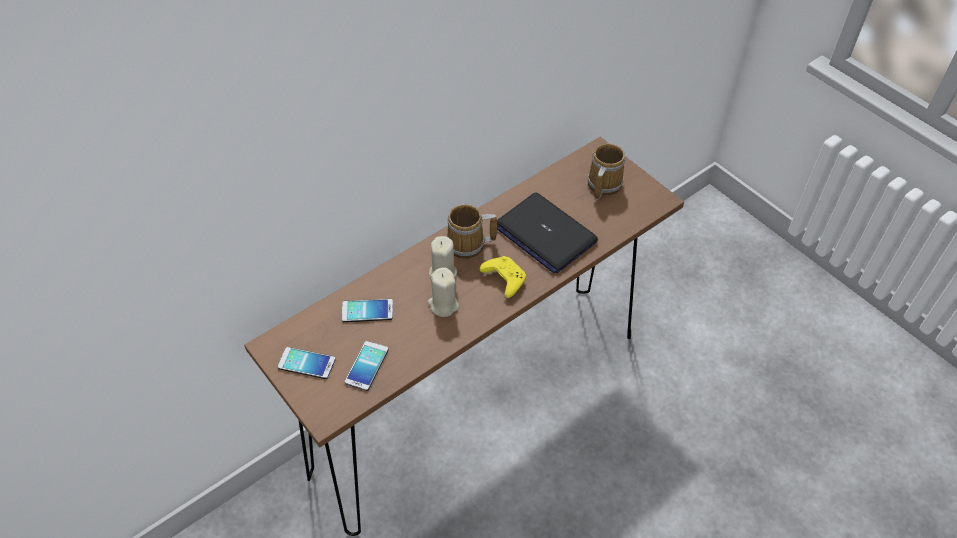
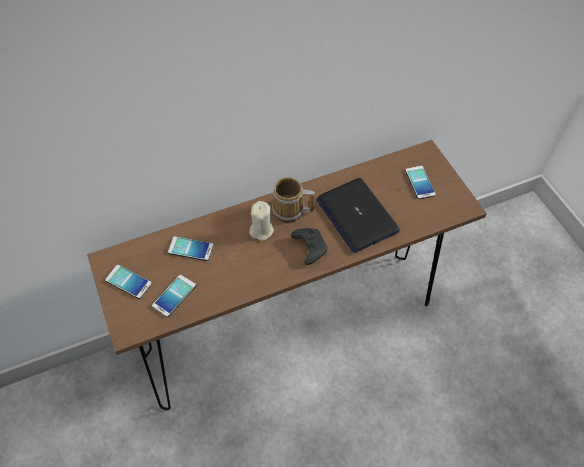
camera: 15 degrees right, 5 degrees up
(443, 305) = (252, 258): beige candle -> none
(503, 279) = (309, 247): yellow game controller -> black game controller
(602, 184) = (420, 182): mug -> phone

